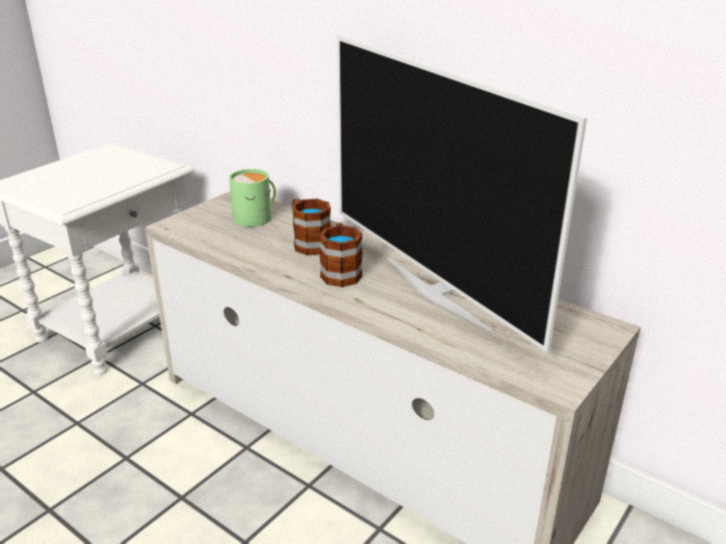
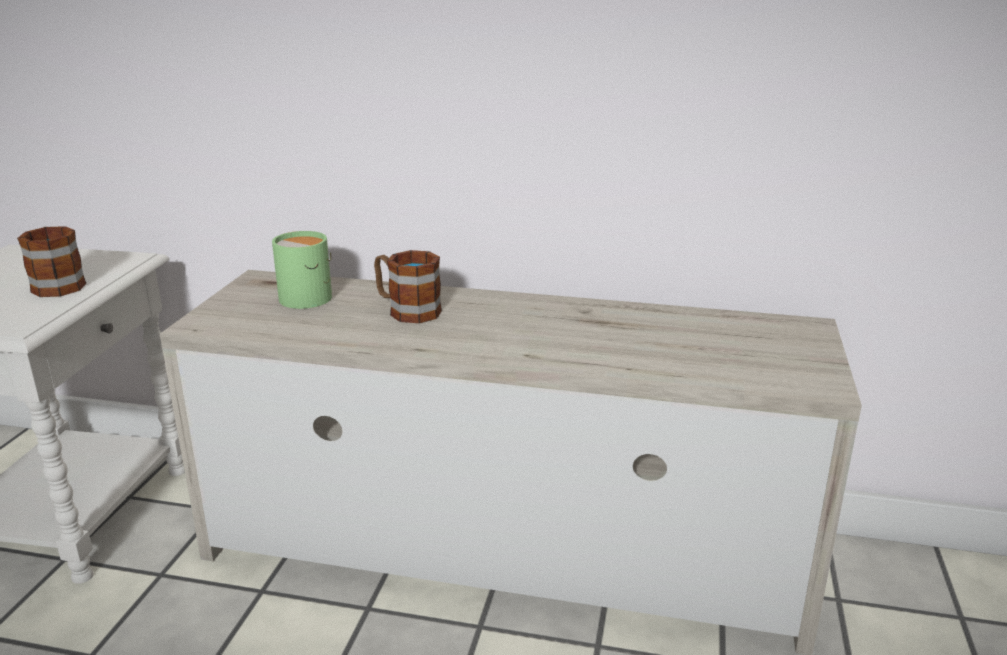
camera: 25 degrees left, 5 degrees down
(340, 271) = (479, 331): mug -> mug (58, 284)
(437, 291) = (608, 329): television -> none

